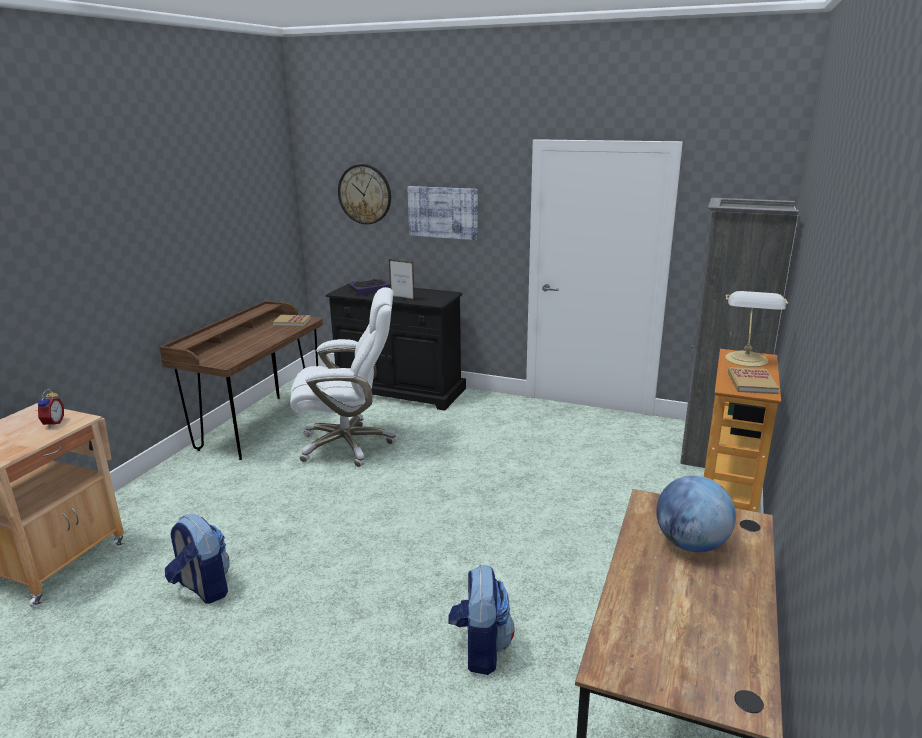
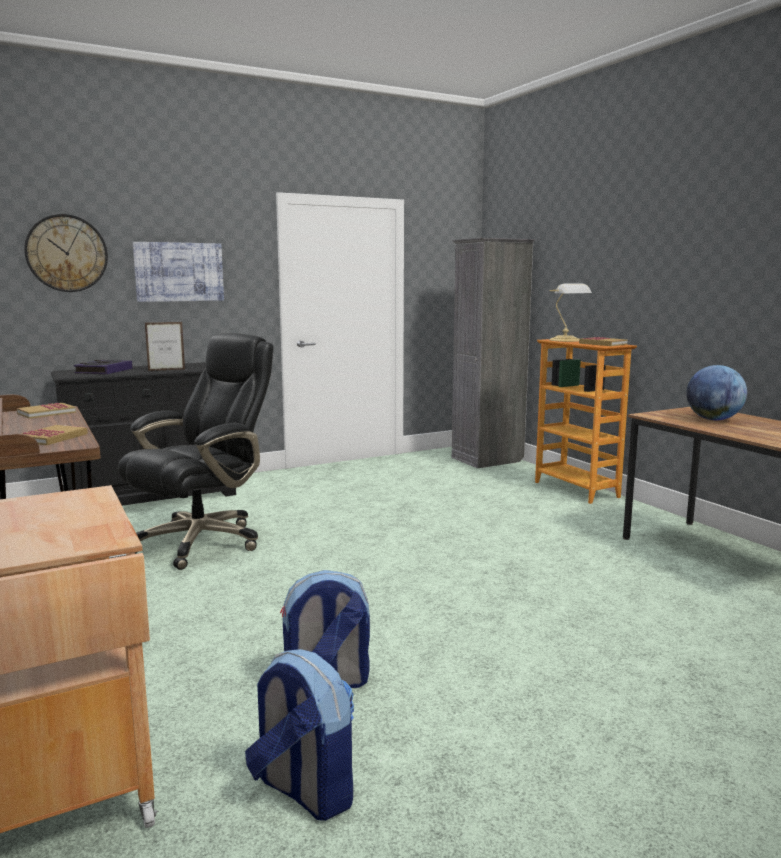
camera: 50 degrees left, 10 degrees down
(52, 423) = (57, 506): alarm clock -> none
(233, 351) = (52, 438): none -> book
(350, 446) = (204, 543): white office chair -> black office chair
(480, 649) = (603, 587): backpack -> backpack (303, 790)

